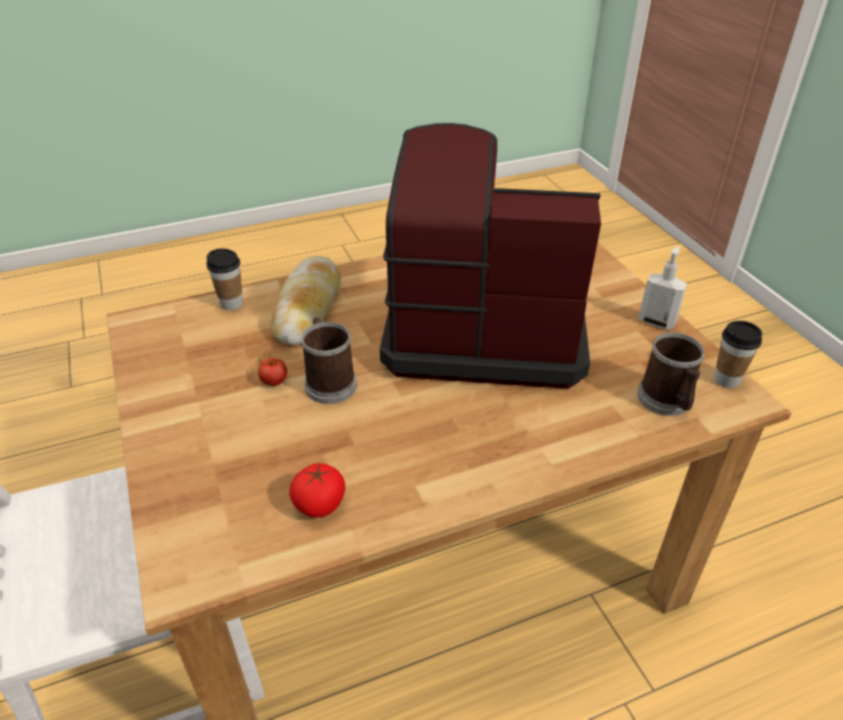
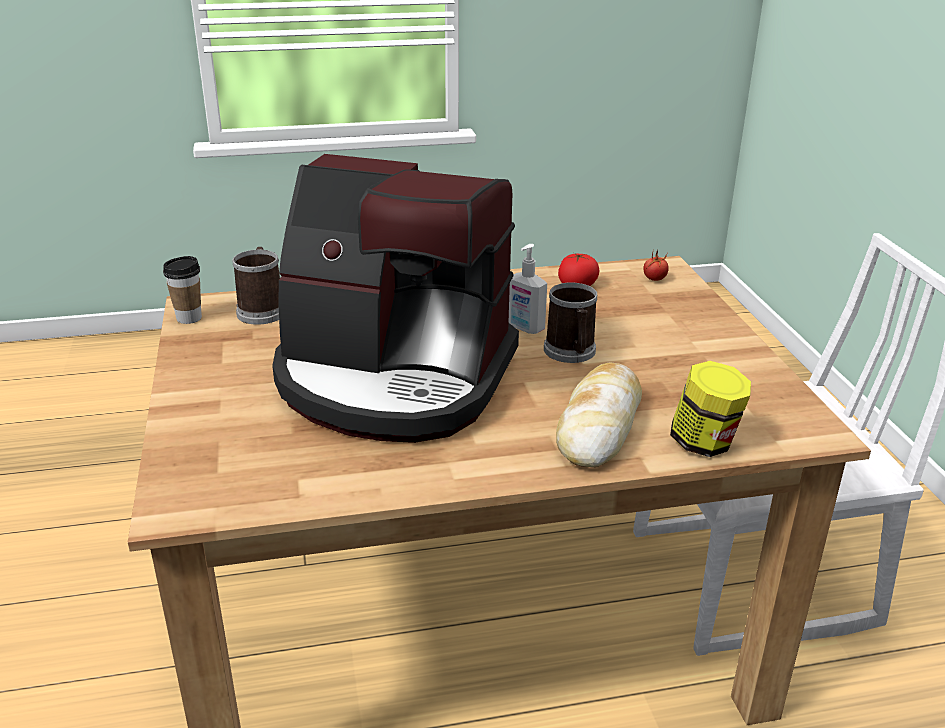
camera: 170 degrees left, 10 degrees down
(231, 303) = (704, 443): cup -> jar
(274, 381) = (627, 358): tomato -> tomato (654, 279)
(656, 322) = (191, 368): soap dispenser -> soap dispenser (525, 328)

